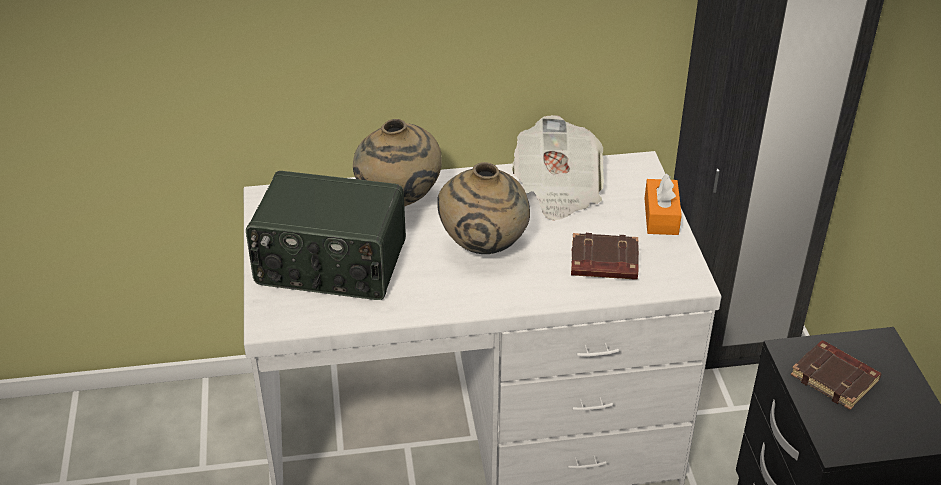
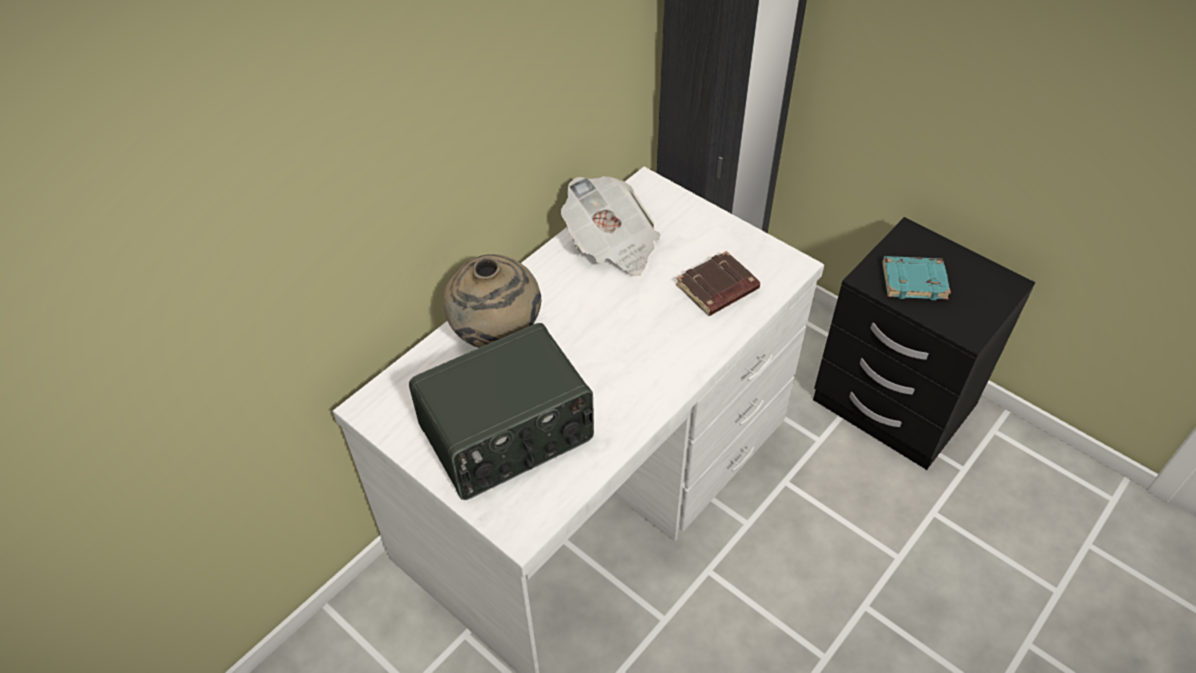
camera: 40 degrees left, 10 degrees up
(483, 247) = (614, 334): beige vase -> none
(661, 216) = (712, 222): orange tissue box -> none
(836, 378) = (914, 281): brown book -> turquoise book

